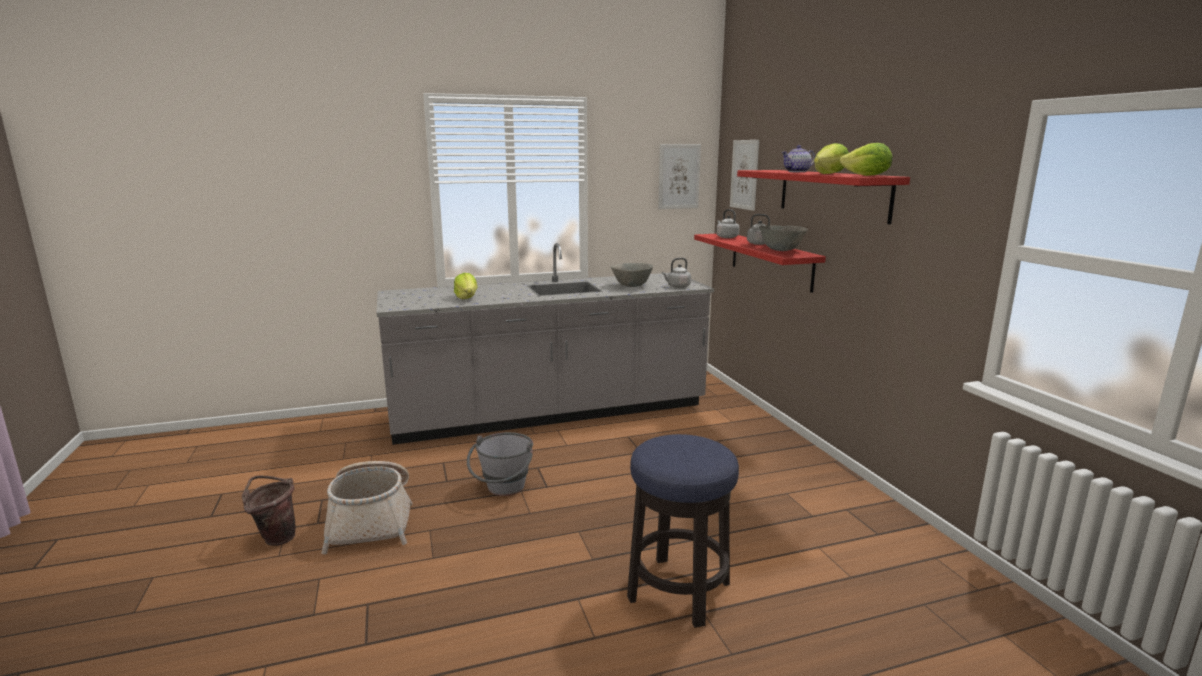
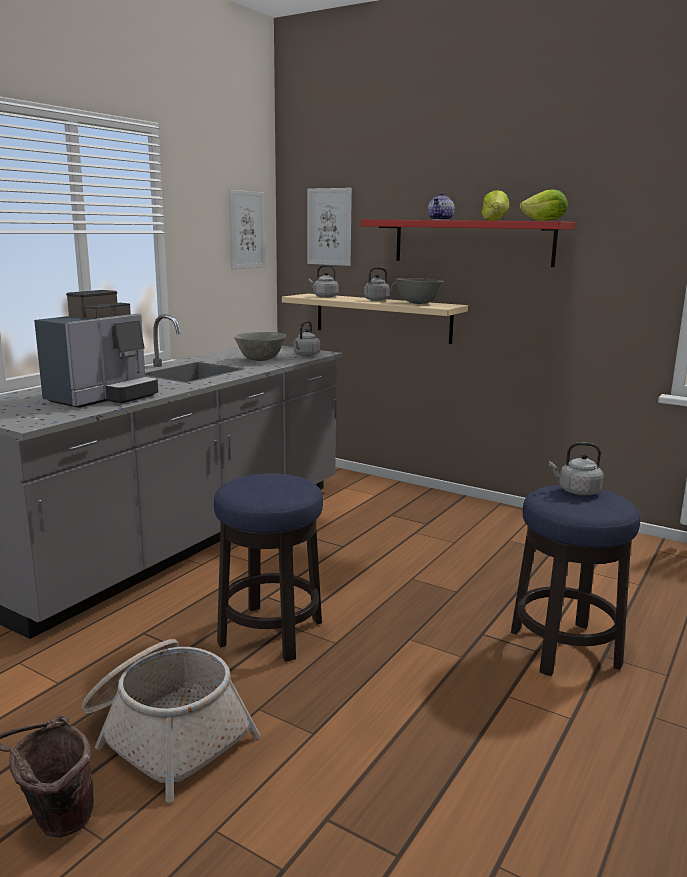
camera: 40 degrees left, 0 degrees up
(467, 298) = (103, 397): lettuce -> coffee machine
(503, 490) = (270, 633): grey bucket -> stool
(695, 445) = (576, 491): none -> grey kettle
(770, 260) = (382, 317): red shelf -> beige shelf

